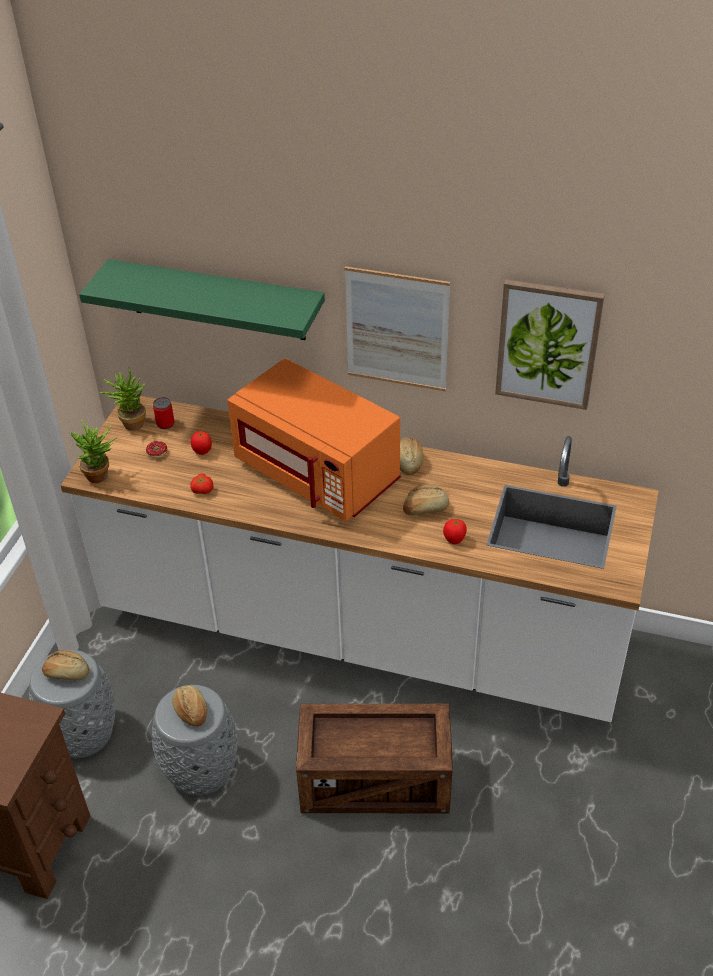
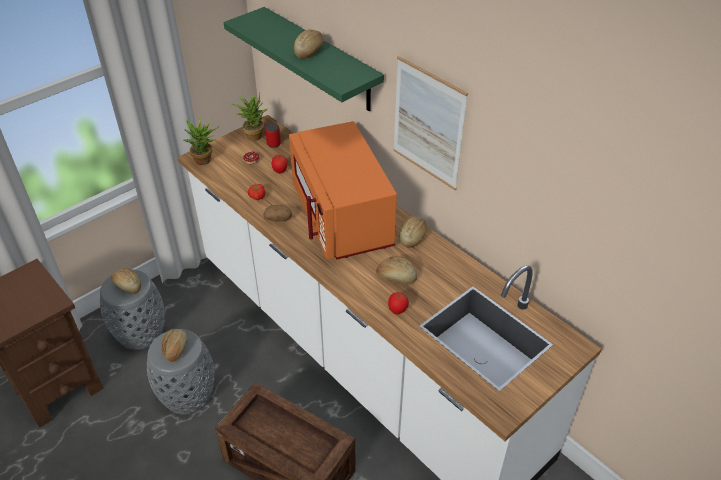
camera: 30 degrees right, 0 degrees up
(219, 294) = (310, 51): none -> bread
(249, 504) = (278, 219): none -> potato
(548, 344) = (534, 176): picture -> none

